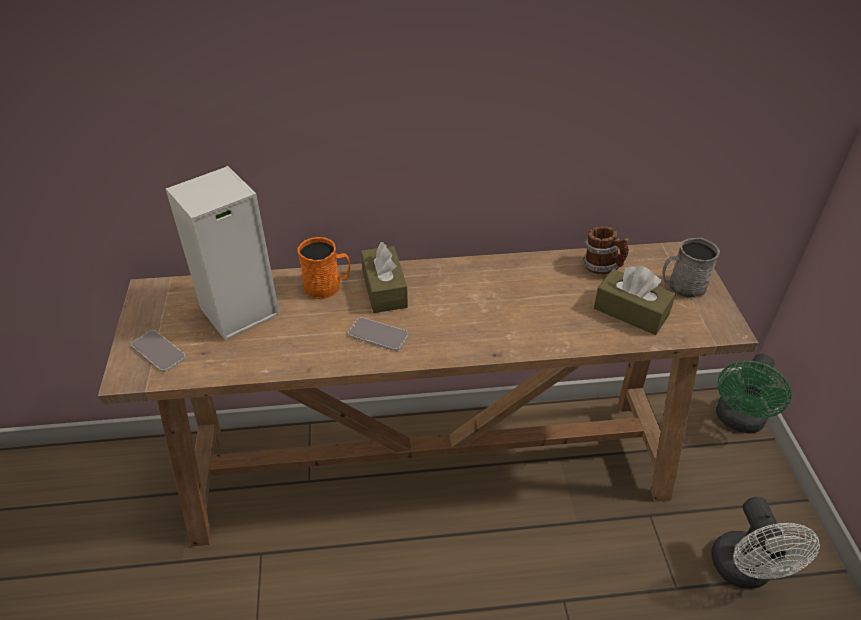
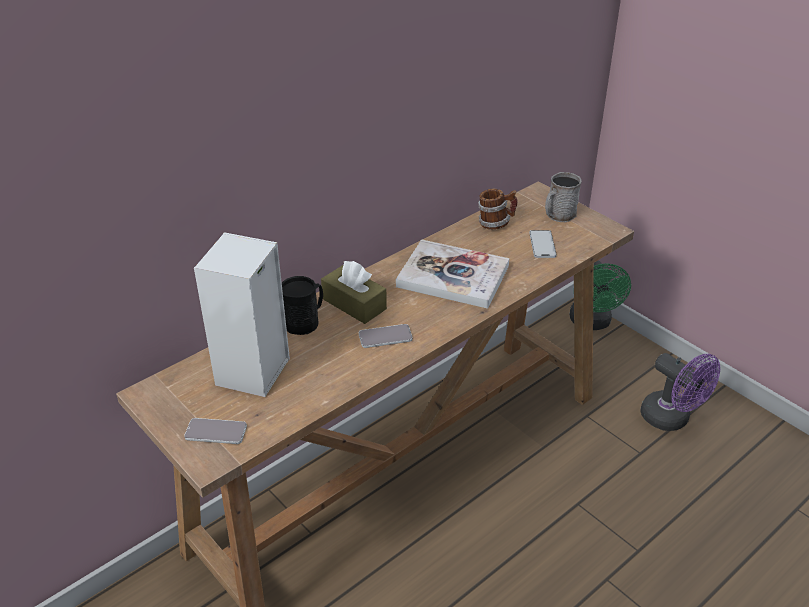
camera: 35 degrees left, 5 degrees down
(327, 286) = (305, 321): orange mug -> black mug
(503, 304) = (453, 276): none -> book
(631, 311) = (542, 245): brown tissue box -> phone
(745, 572) = (671, 419): white fan -> purple fan

